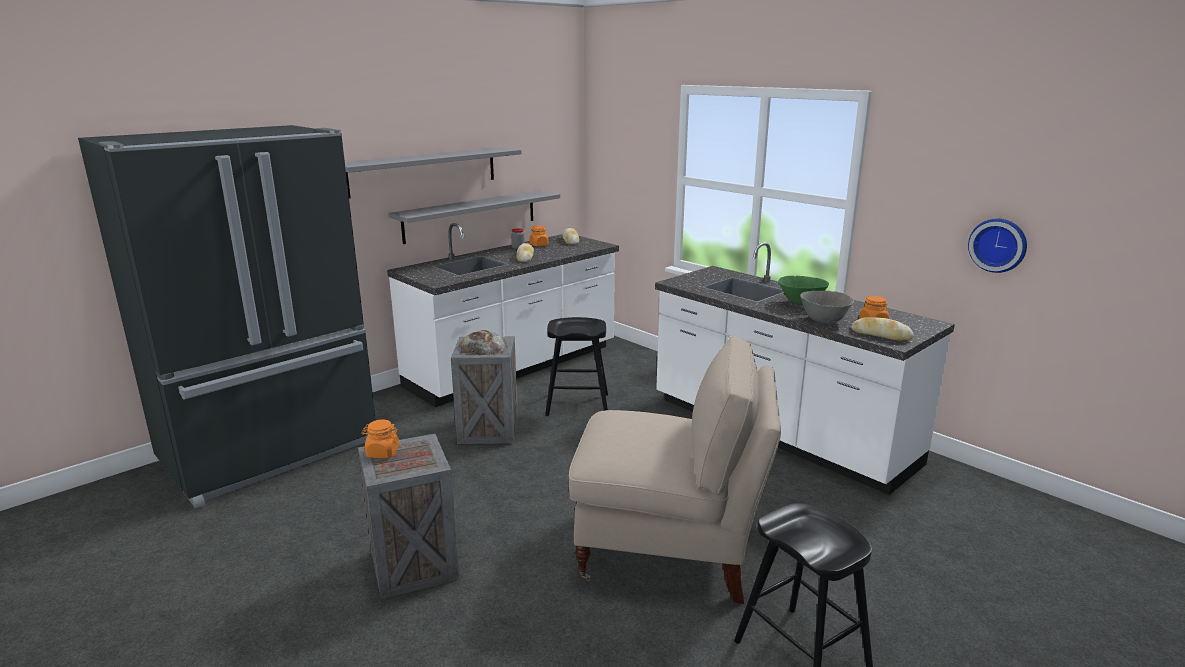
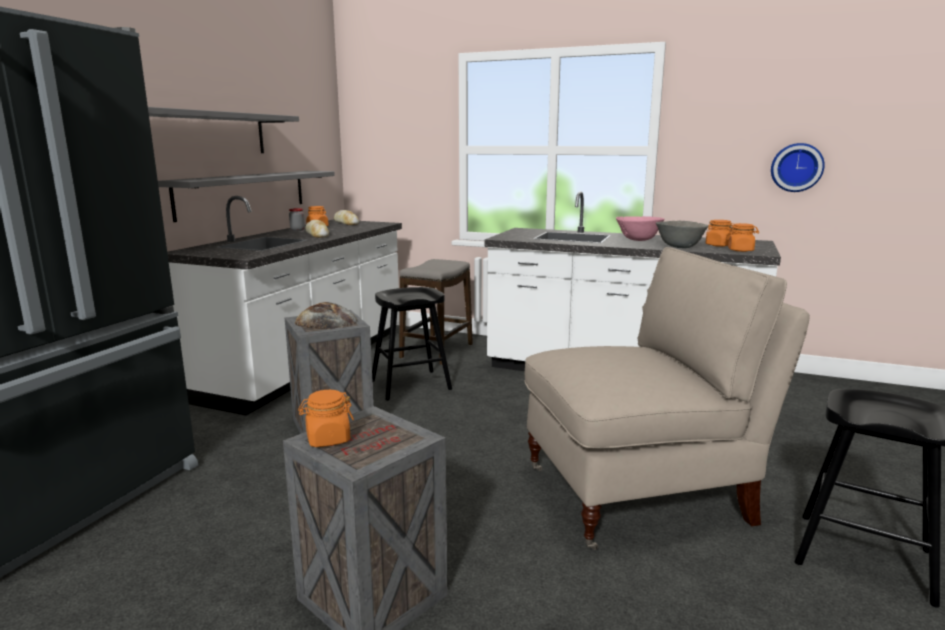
camera: 25 degrees left, 5 degrees down
(630, 373) = (437, 351): none -> stool
(801, 303) = (638, 240): green bowl -> pink bowl
(881, 335) = (740, 250): bread -> orange jar

